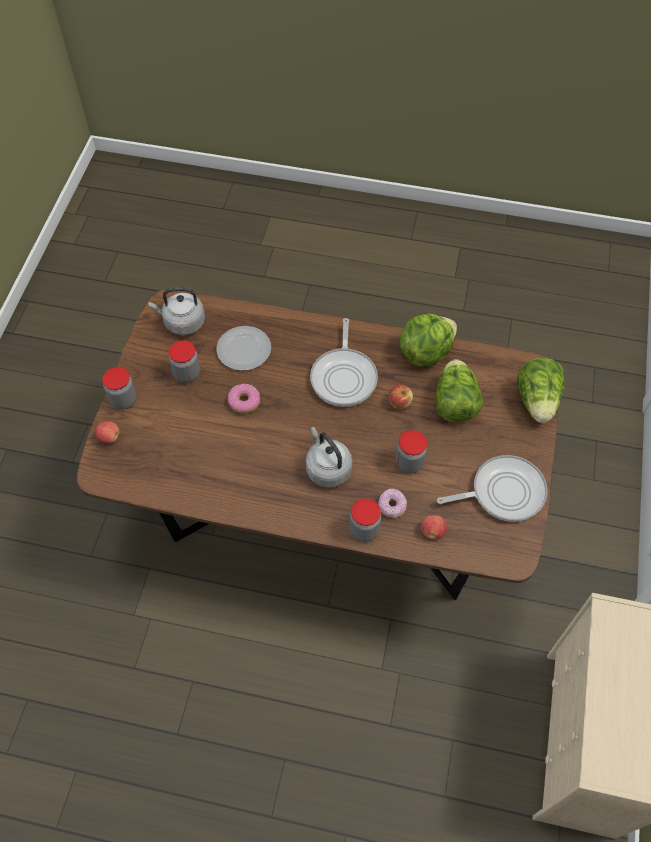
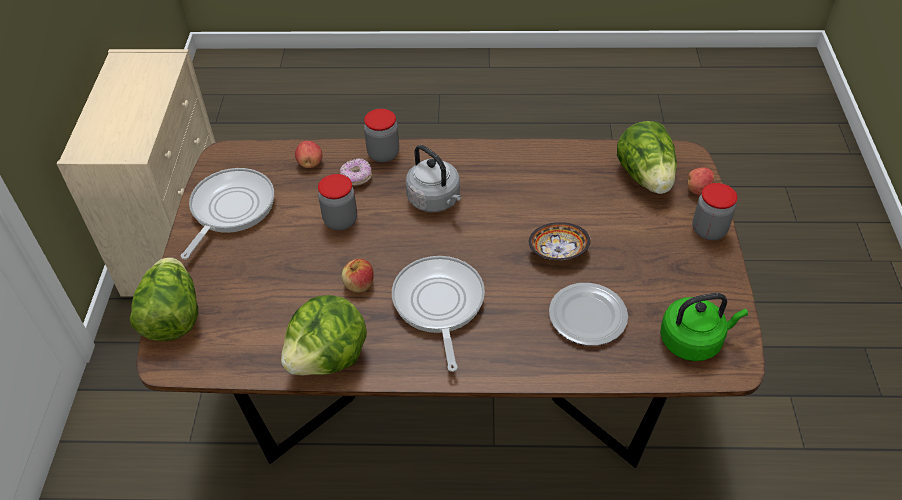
camera: 170 degrees right, 10 degrees down
(182, 322) = (693, 340): grey kettle -> green kettle
(187, 373) = (648, 273): jar -> none
(244, 402) = (559, 252): donut -> bowl
(454, 403) = (286, 296): lettuce -> lettuce (646, 177)
(503, 492) = (230, 209): frying pan -> frying pan turned 135 degrees clockwise

